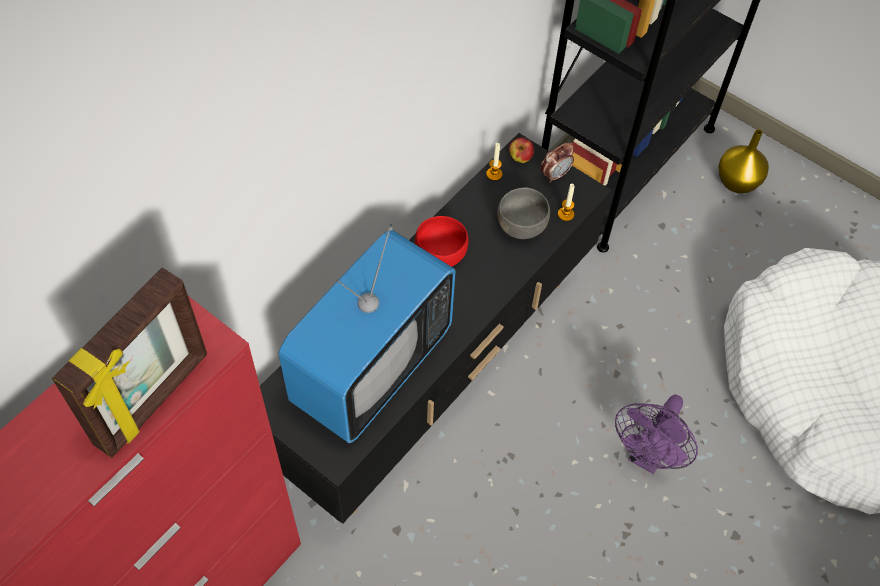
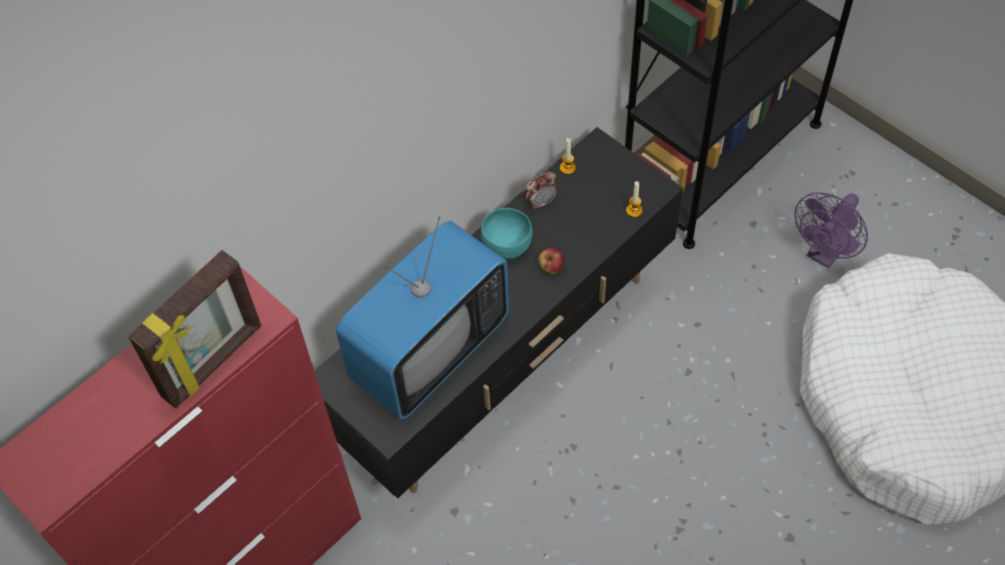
camera: 10 degrees right, 0 degrees up
(440, 253) = (506, 244): red bowl -> turquoise bowl
(520, 158) = (595, 152): apple -> apple (551, 267)
(521, 225) = (588, 220): grey bowl -> none
(555, 175) = (628, 171): alarm clock -> alarm clock (540, 202)
(647, 456) = (710, 455): purple fan -> purple fan (825, 253)
(738, 182) = (839, 181): yellow vase -> none

